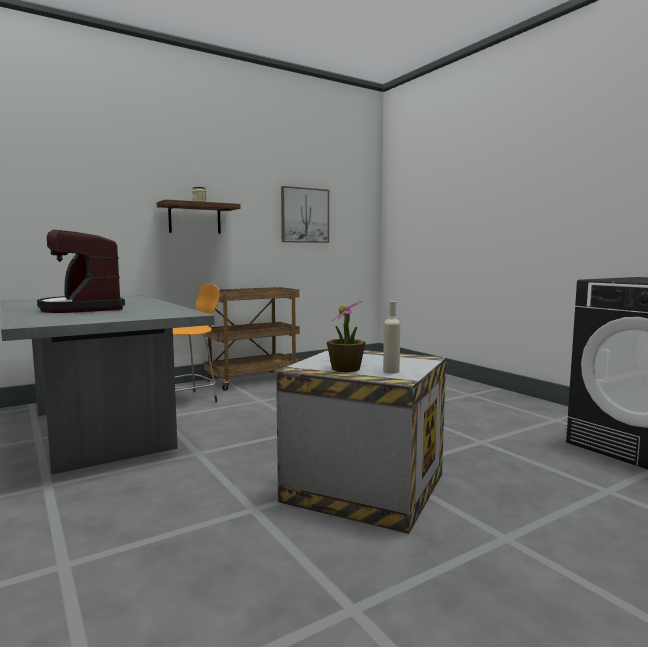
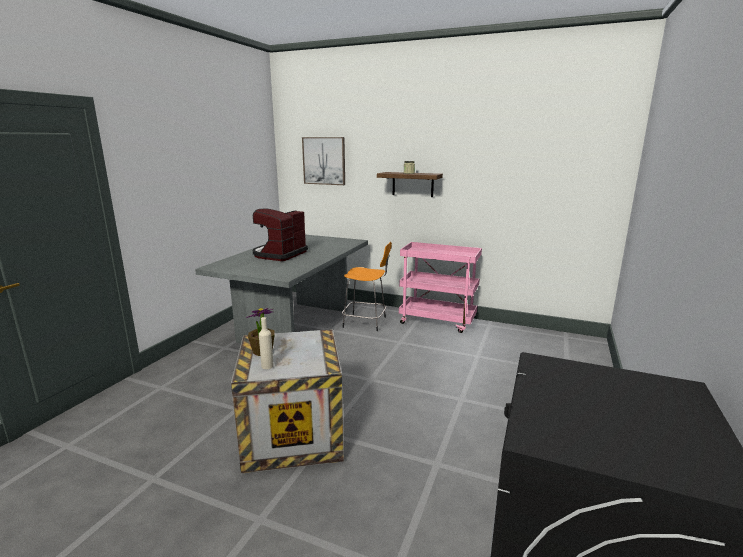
camera: 55 degrees right, 10 degrees up
(252, 379) = (438, 321): brown cart -> pink cart
(304, 215) = (521, 181): picture -> picture (324, 161)

